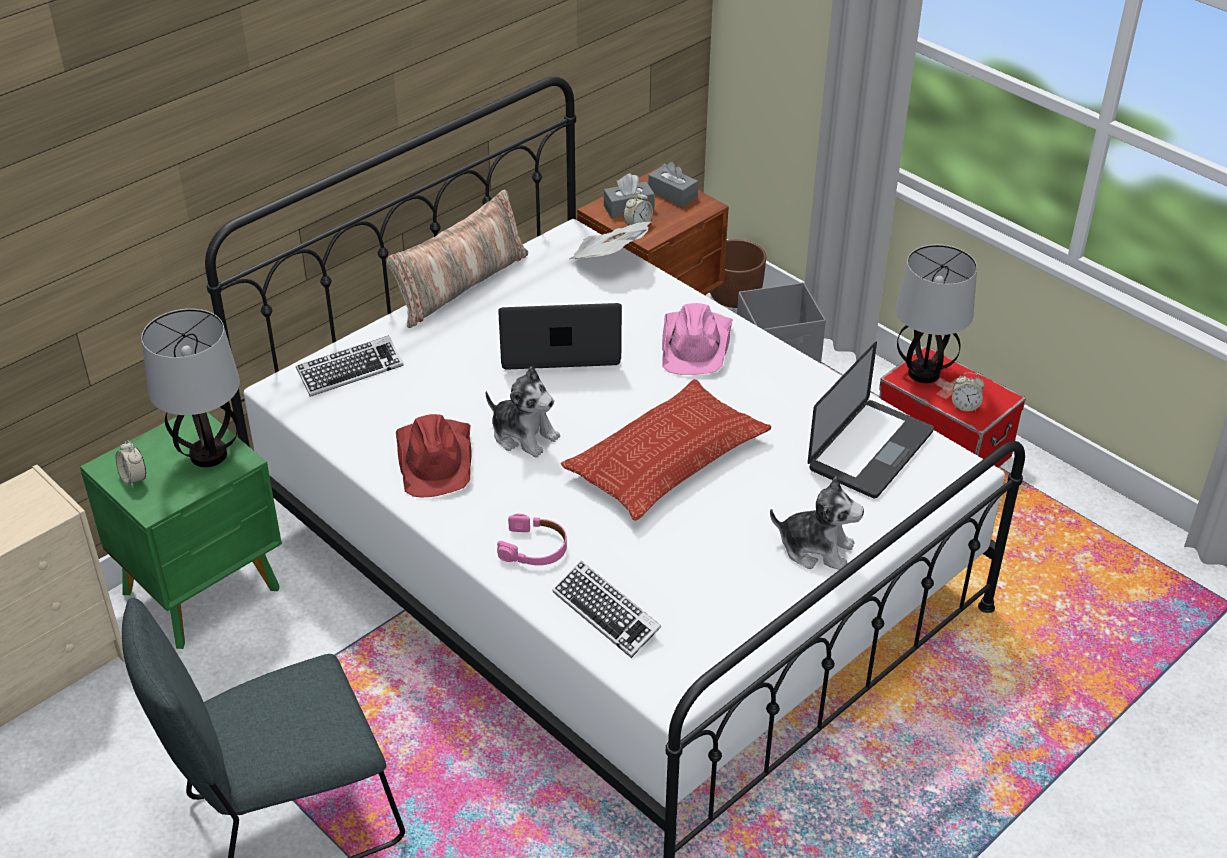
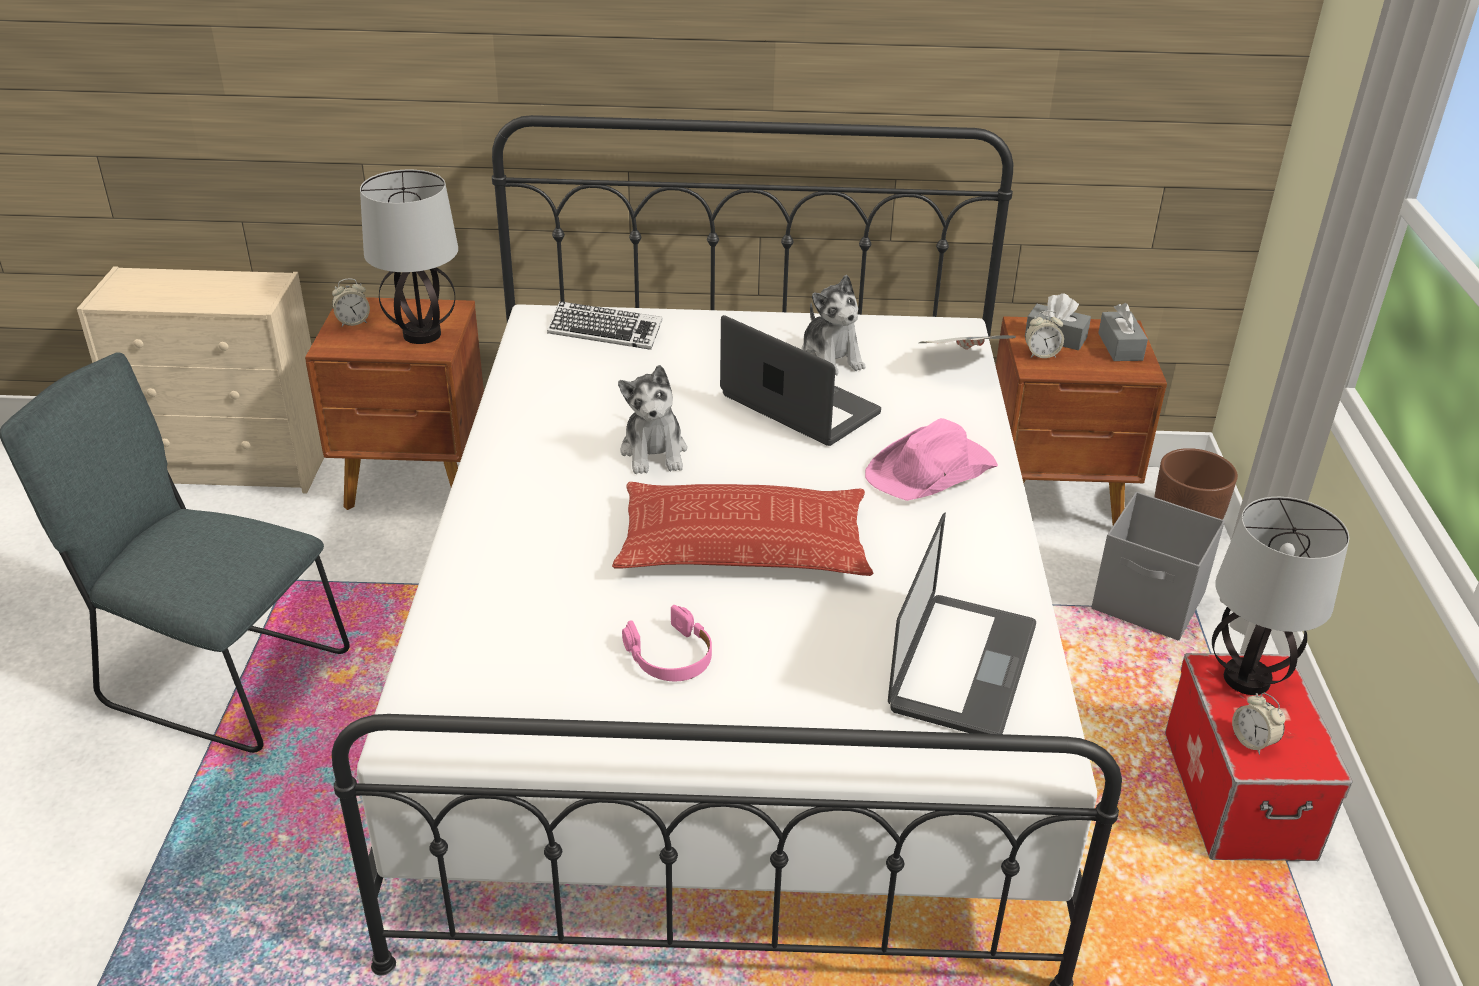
camera: 45 degrees right, 5 degrees down
(134, 479) = (353, 322): alarm clock -> alarm clock turned 120 degrees counterclockwise
(204, 591) = (418, 481): green nightstand -> brown nightstand
(436, 459) = (558, 427): red hat -> none
(461, 285) = (795, 319): pillow -> none
(534, 548) = (513, 539): pink headphones -> pink headphones (671, 656)
(606, 614) = (477, 630): keyboard -> none
(816, 549) = (753, 715): plush toy -> plush toy (831, 358)
(870, 450) = (963, 668): laptop -> laptop turned 60 degrees counterclockwise

